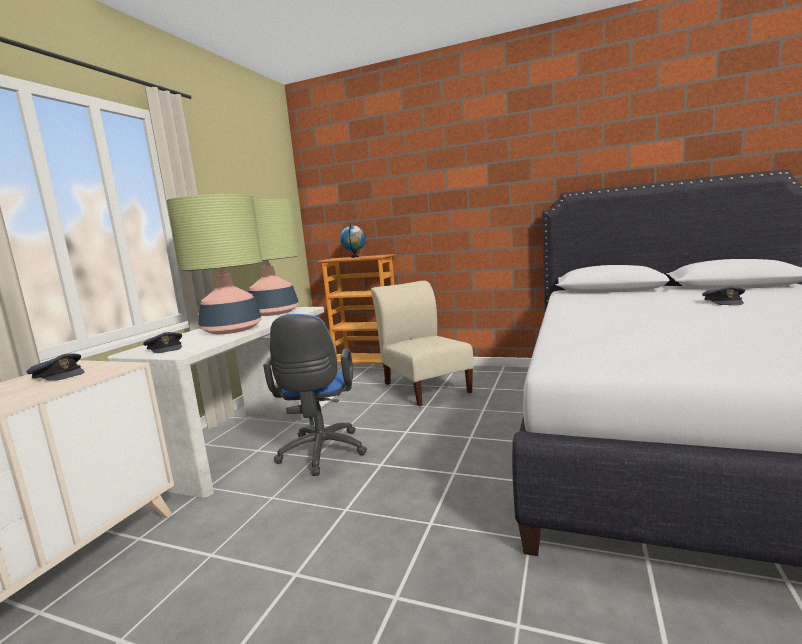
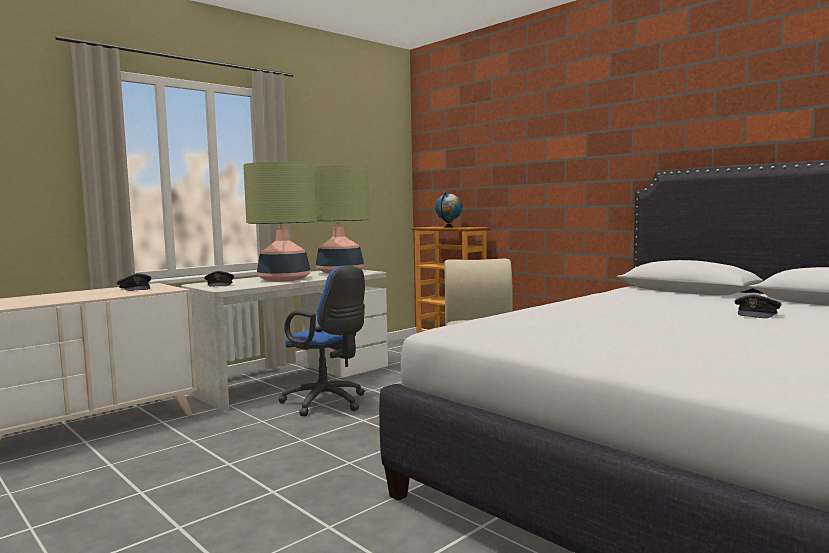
camera: 25 degrees right, 5 degrees down
(321, 454) = (328, 403): blue office chair -> blue office chair turned 75 degrees counterclockwise

